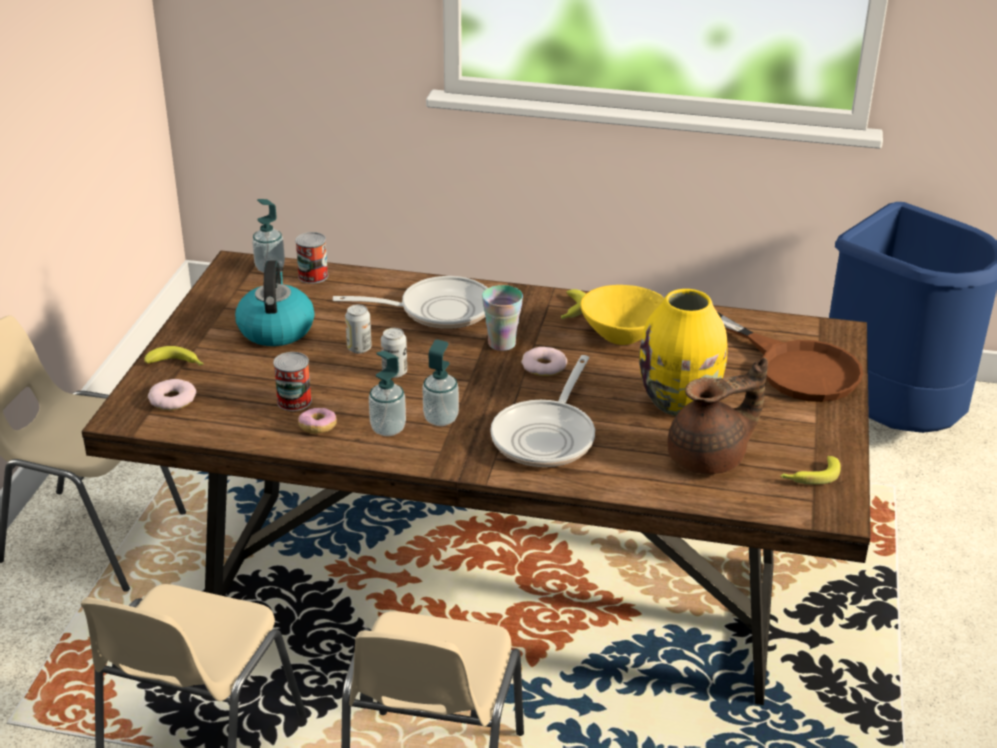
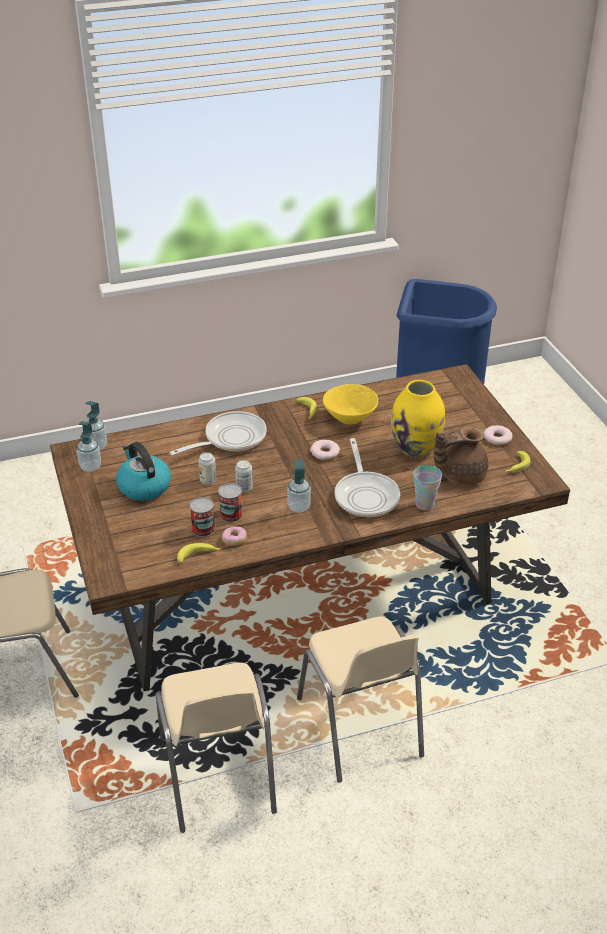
camera: 30 degrees left, 5 degrees up
(172, 399) = (126, 557): donut -> donut (497, 438)
(177, 364) = (105, 533): banana -> banana (199, 555)
(313, 276) = (130, 442): can -> can (231, 515)
(388, 429) = (275, 525): soap dispenser -> soap dispenser (90, 467)
(501, 343) = (288, 447): cup -> cup (424, 504)
(710, 458) = (460, 475): brown teapot -> brown teapot turned 150 degrees counterclockwise
(794, 367) = (454, 404): brown frying pan -> none

